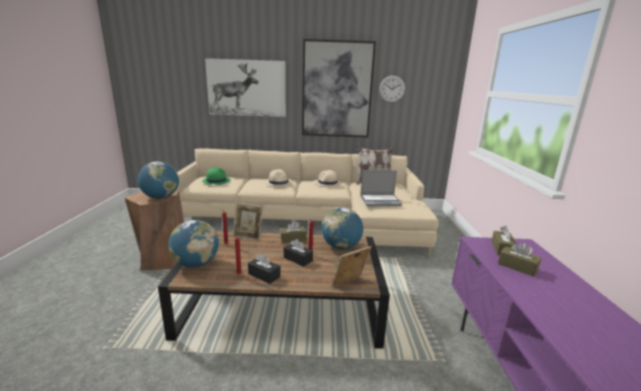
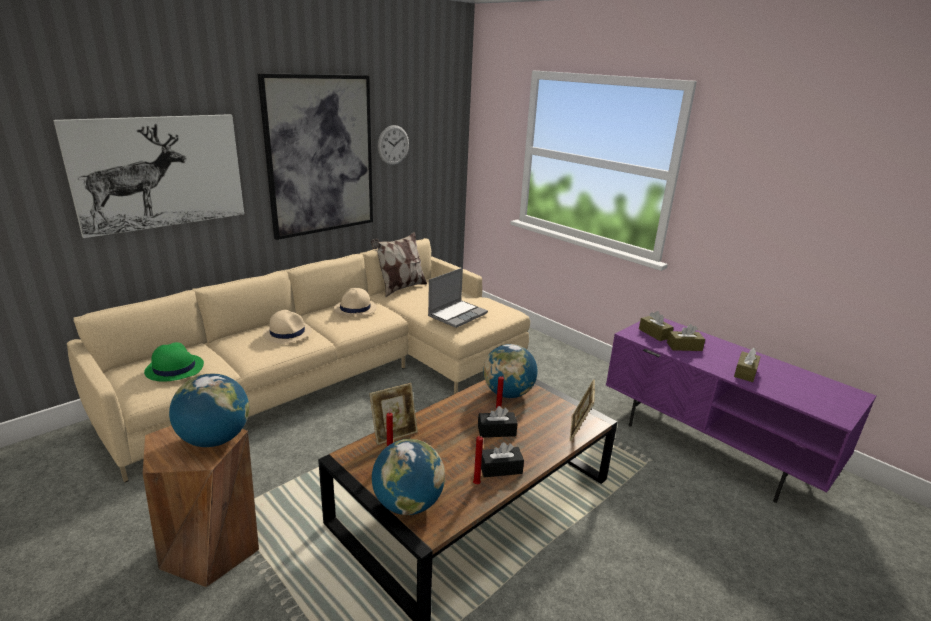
camera: 45 degrees left, 5 degrees up
(293, 239) = (449, 409): brown tissue box -> brown tissue box (745, 372)

